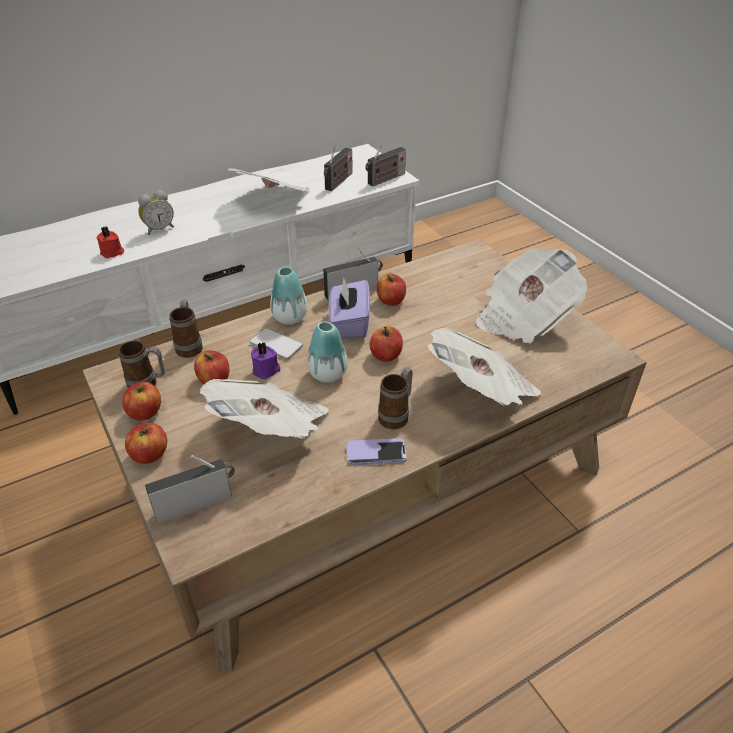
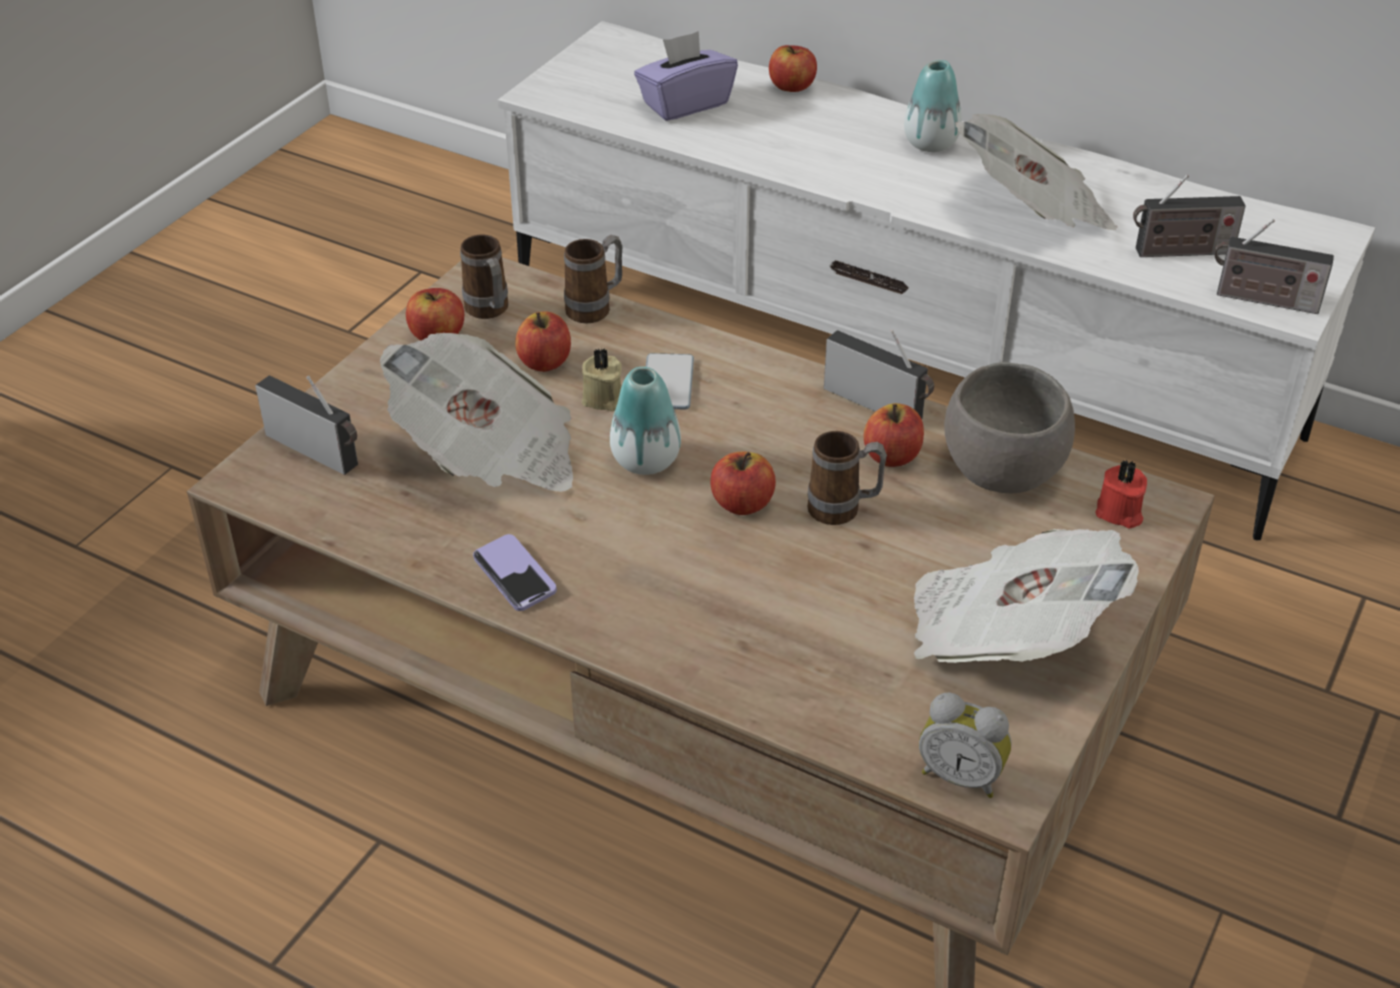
camera: 60 degrees right, 0 degrees up
(112, 252) = (723, 141): red candle -> red candle (1119, 513)
(149, 454) = (369, 375): apple -> apple (792, 86)
(159, 229) = (823, 148): alarm clock -> alarm clock (961, 775)
(266, 370) = (603, 399): purple candle -> beige candle
(289, 317) = (743, 369): vase -> vase (930, 144)
(349, 324) = (786, 435): purple tissue box -> purple tissue box (685, 104)
(397, 415) = (611, 567): mug -> mug (844, 510)
(423, 277) = (1002, 467): none -> grey bowl
(481, 390) = (748, 642): newspaper -> none

